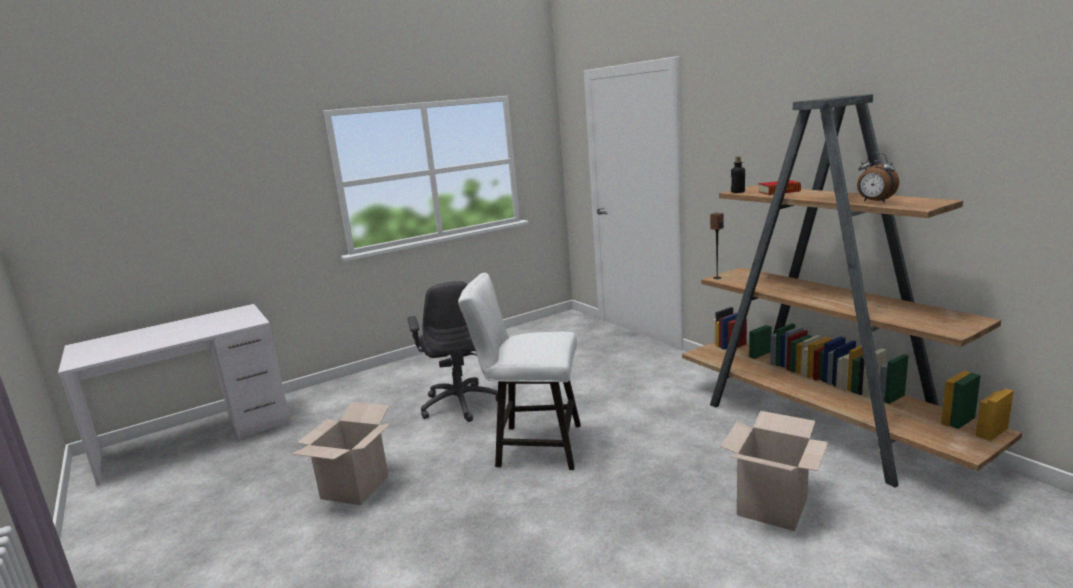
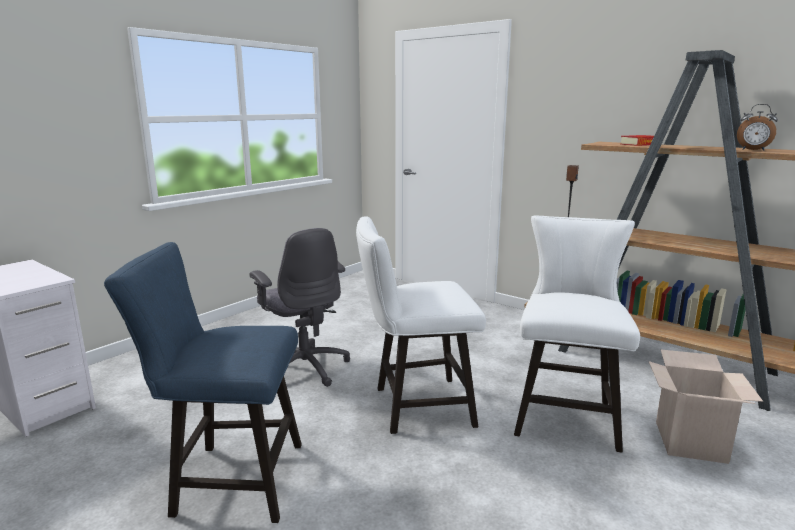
camera: 20 degrees left, 0 degrees up
(355, 487) = (229, 480): cardboard box -> blue chair
(665, 467) = (565, 414): none -> white chair
(737, 192) = (599, 144): bottle -> none

